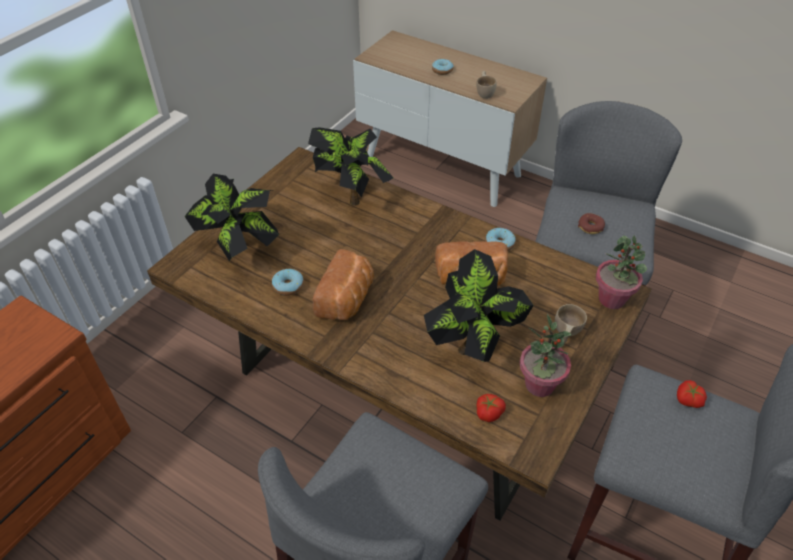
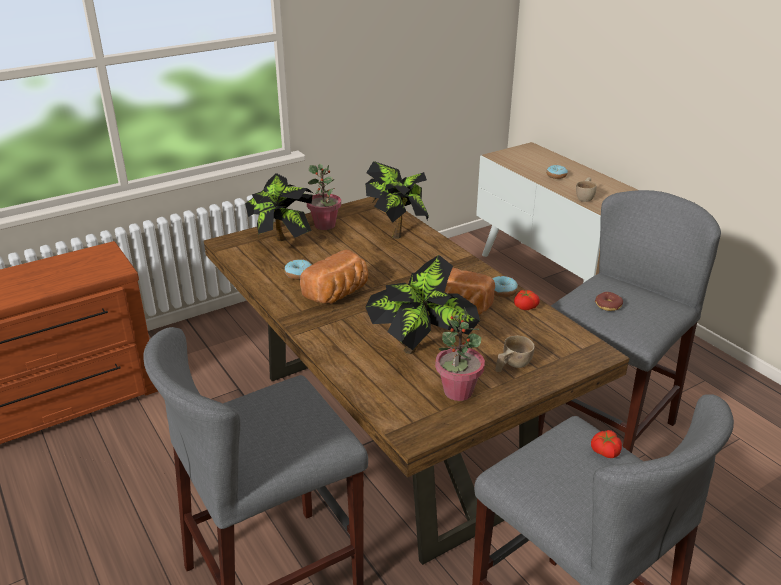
camera: 25 degrees right, 15 degrees down
(488, 412) = (395, 395): tomato -> tomato (525, 306)
(612, 299) = (580, 354): potted plant -> potted plant (325, 225)

